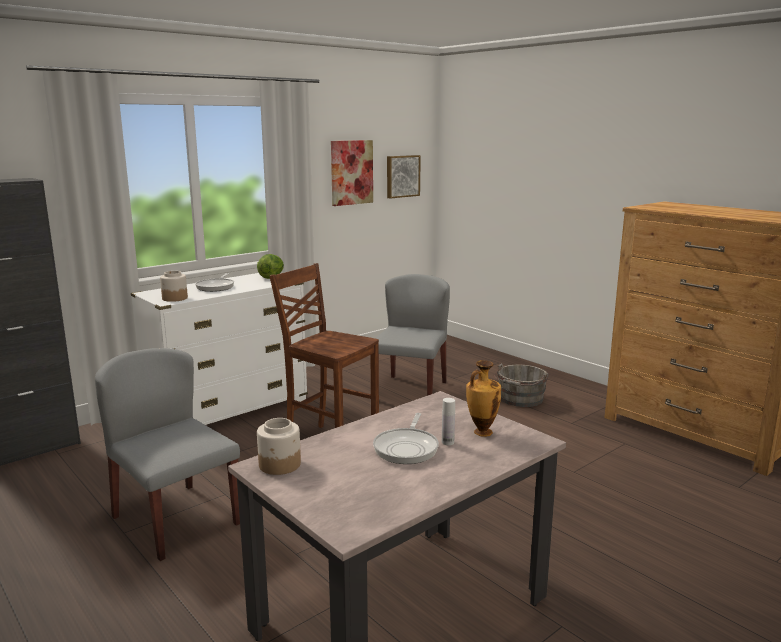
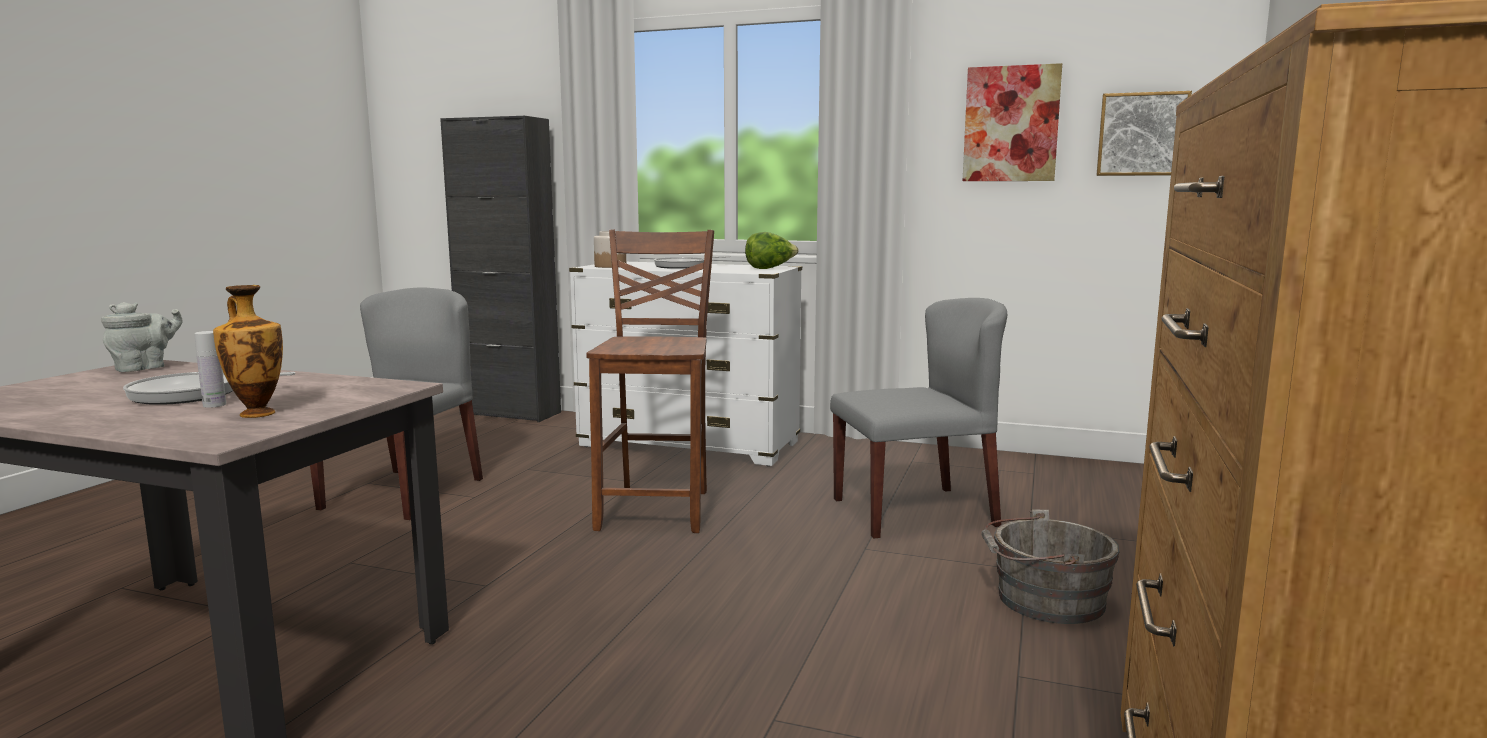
camera: 60 degrees right, 5 degrees down
(280, 465) = (145, 368): jar -> grey teapot

